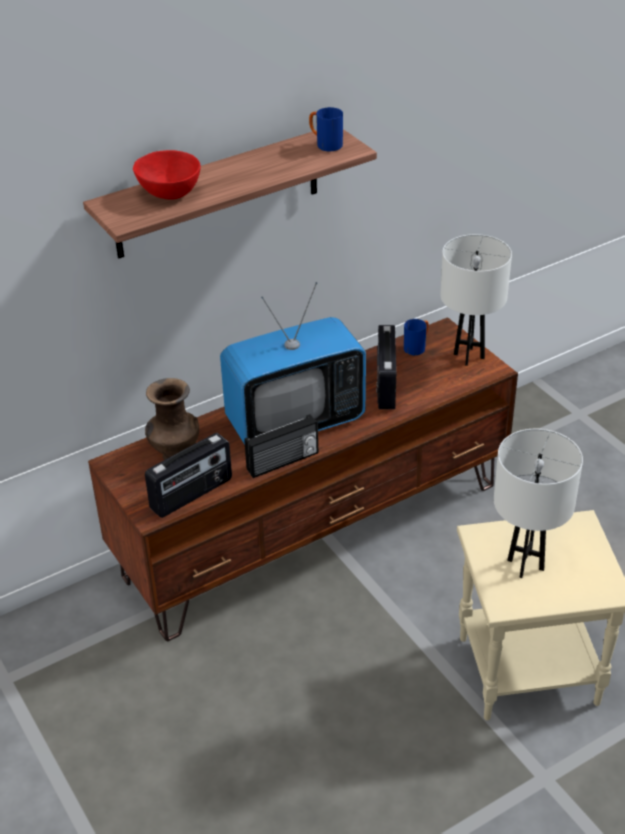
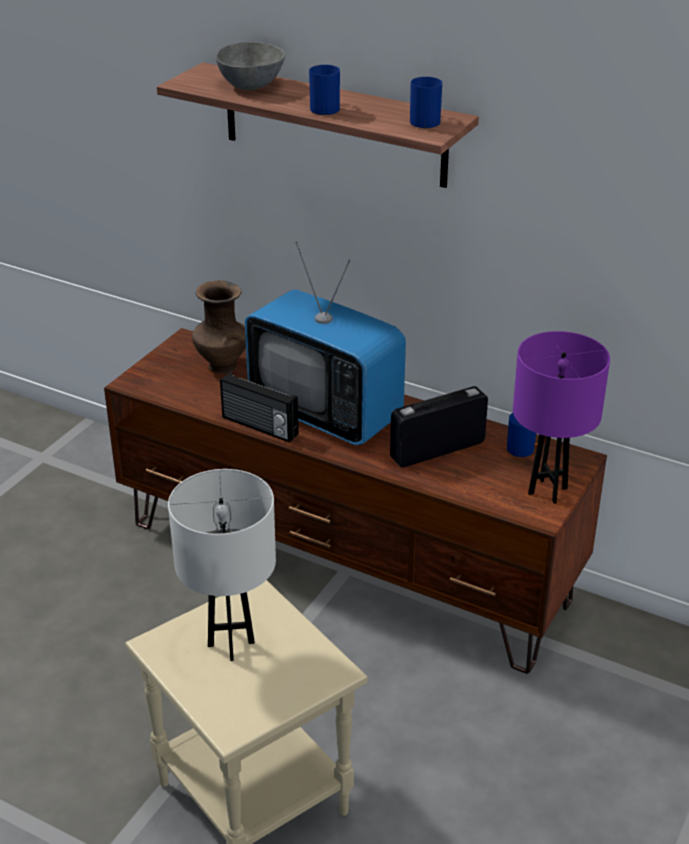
camera: 60 degrees right, 5 degrees down
(169, 192) = (251, 85): red bowl -> grey bowl
(192, 494) = (174, 393): radio -> none
(256, 174) = (325, 108): none -> blue mug
(468, 356) = (547, 491): white table lamp -> purple table lamp

